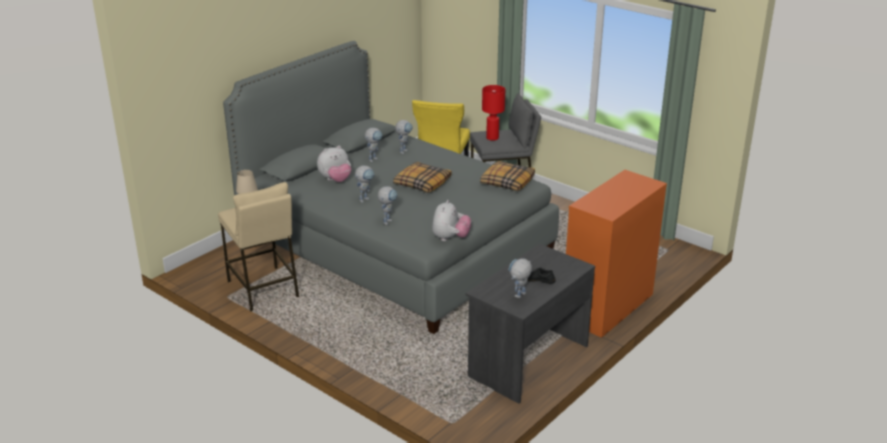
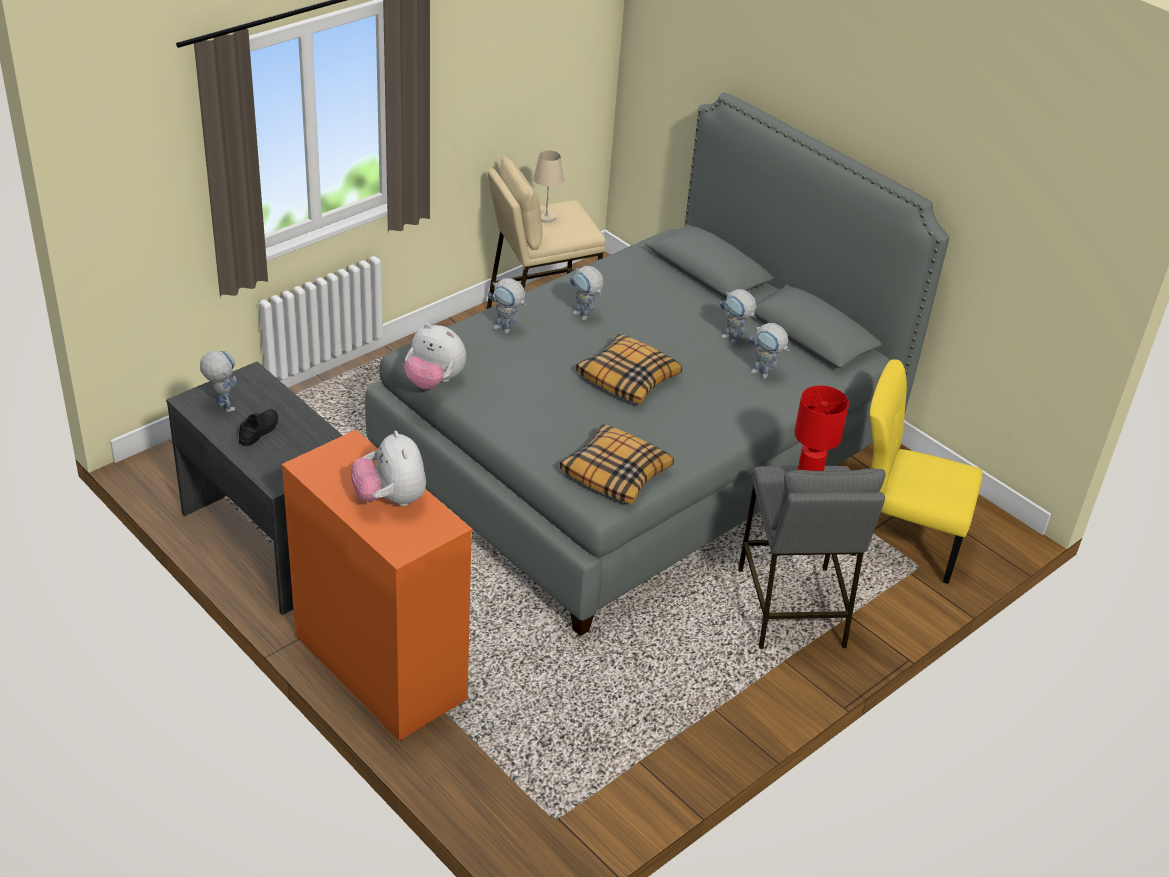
camera: 95 degrees right, 10 degrees up
(335, 180) = (656, 297): plush toy -> plush toy (390, 499)

